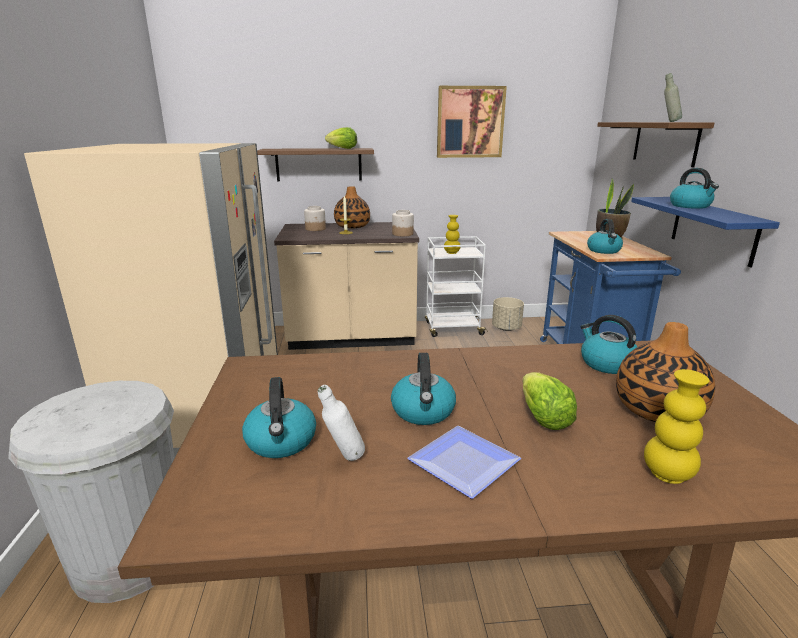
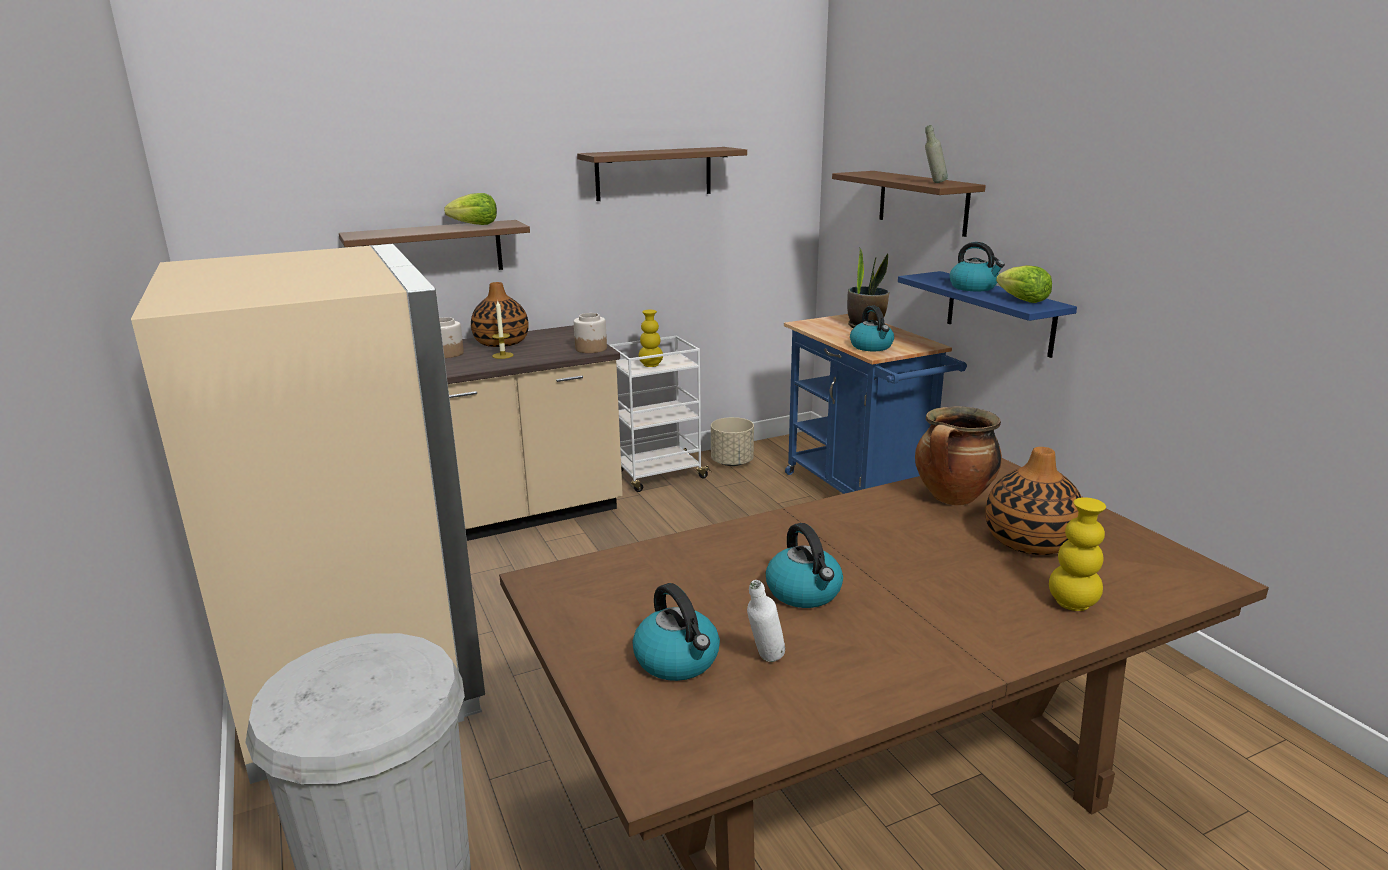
camera: 20 degrees left, 0 degrees up
(463, 460) = (885, 634): plate -> none
(470, 122) = (654, 173): picture -> brown shelf
(543, 418) = (931, 573): lettuce -> lettuce (1023, 301)
(606, 363) = (953, 498): kettle -> cooking pot

